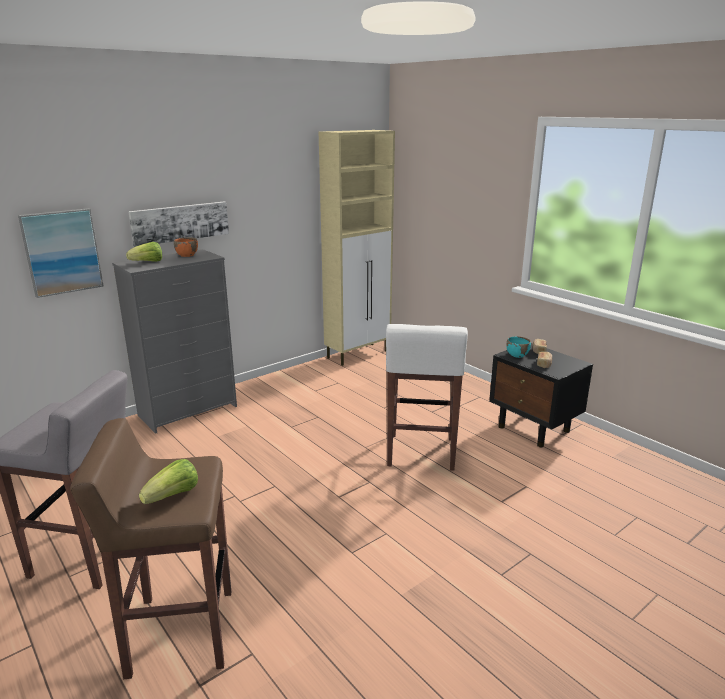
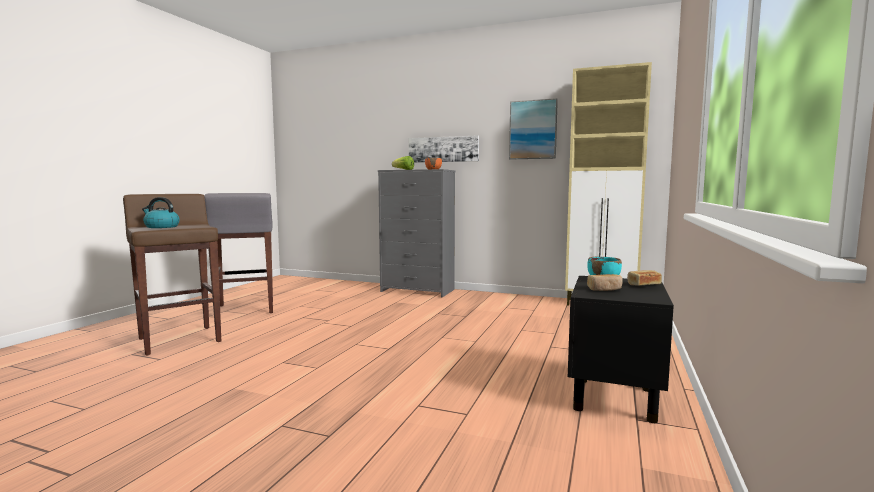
camera: 60 degrees right, 15 degrees down
(62, 252) = (369, 161): picture -> picture (533, 130)
(173, 496) = (161, 227): lettuce -> kettle
(421, 453) = (462, 356): white stool -> none

